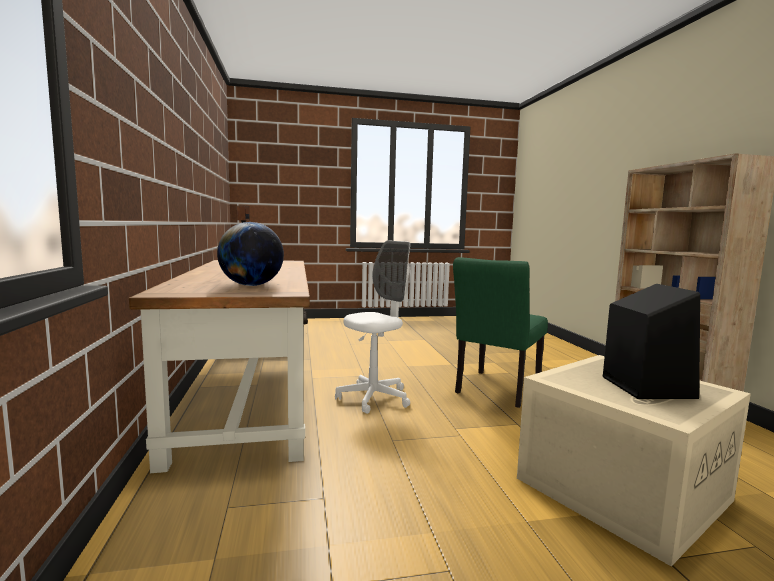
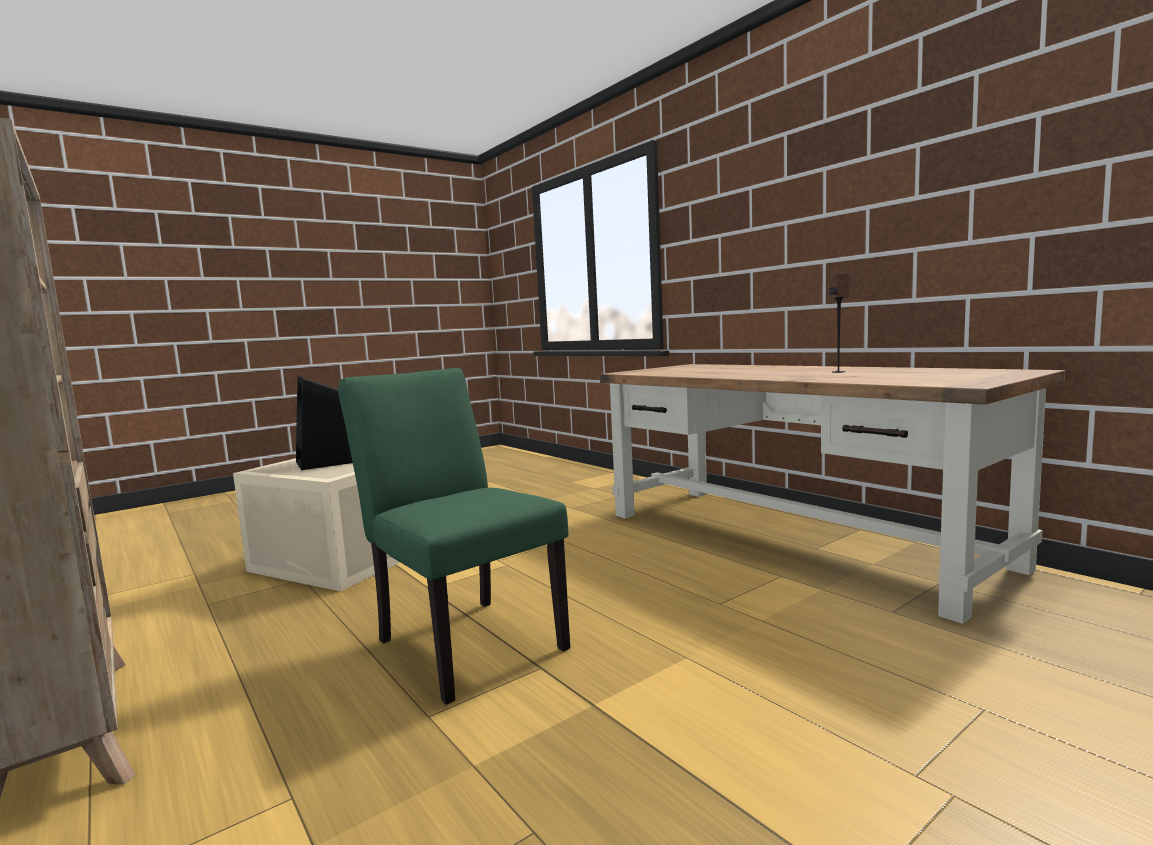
camera: 155 degrees right, 0 degrees up
(251, 285) = (678, 370): globe -> none
(374, 398) = (640, 571): white office chair -> none
(495, 390) = (463, 639): green chair -> green chair turned 45 degrees counterclockwise

